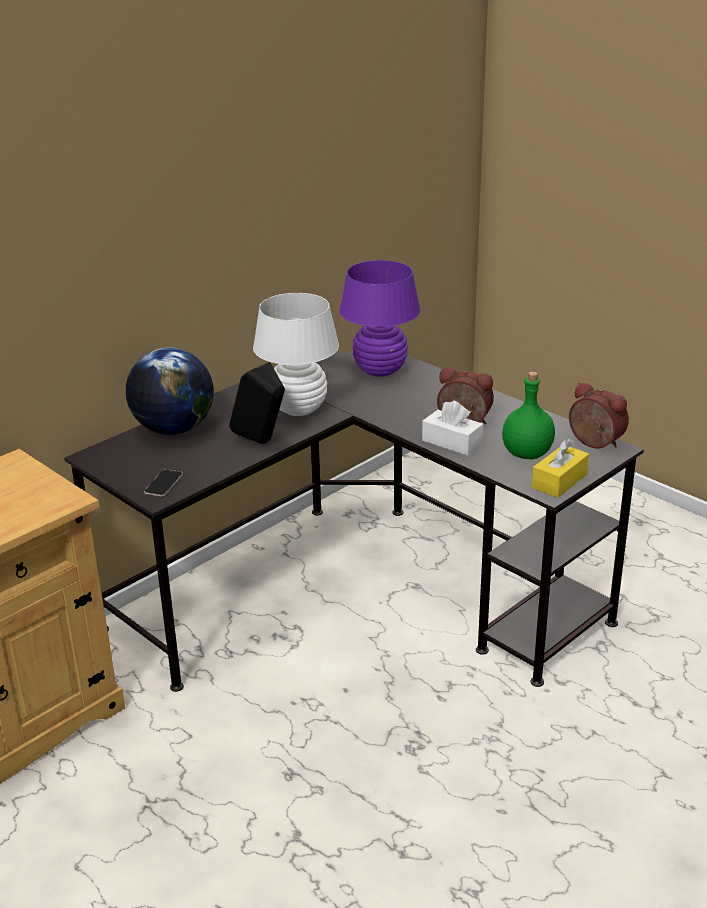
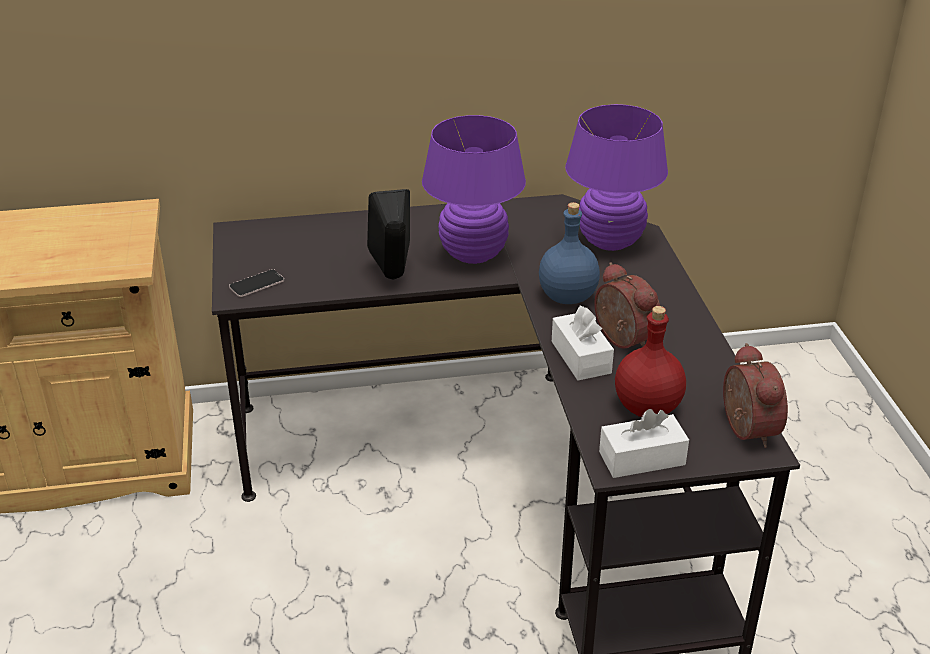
camera: 35 degrees right, 5 degrees up
(173, 429) = (334, 230): globe -> none
(299, 409) = (473, 254): white table lamp -> purple table lamp
(397, 411) = (568, 297): none -> blue bottle
(527, 454) = (647, 408): green bottle -> red bottle
(559, 481) = (642, 458): yellow tissue box -> white tissue box

